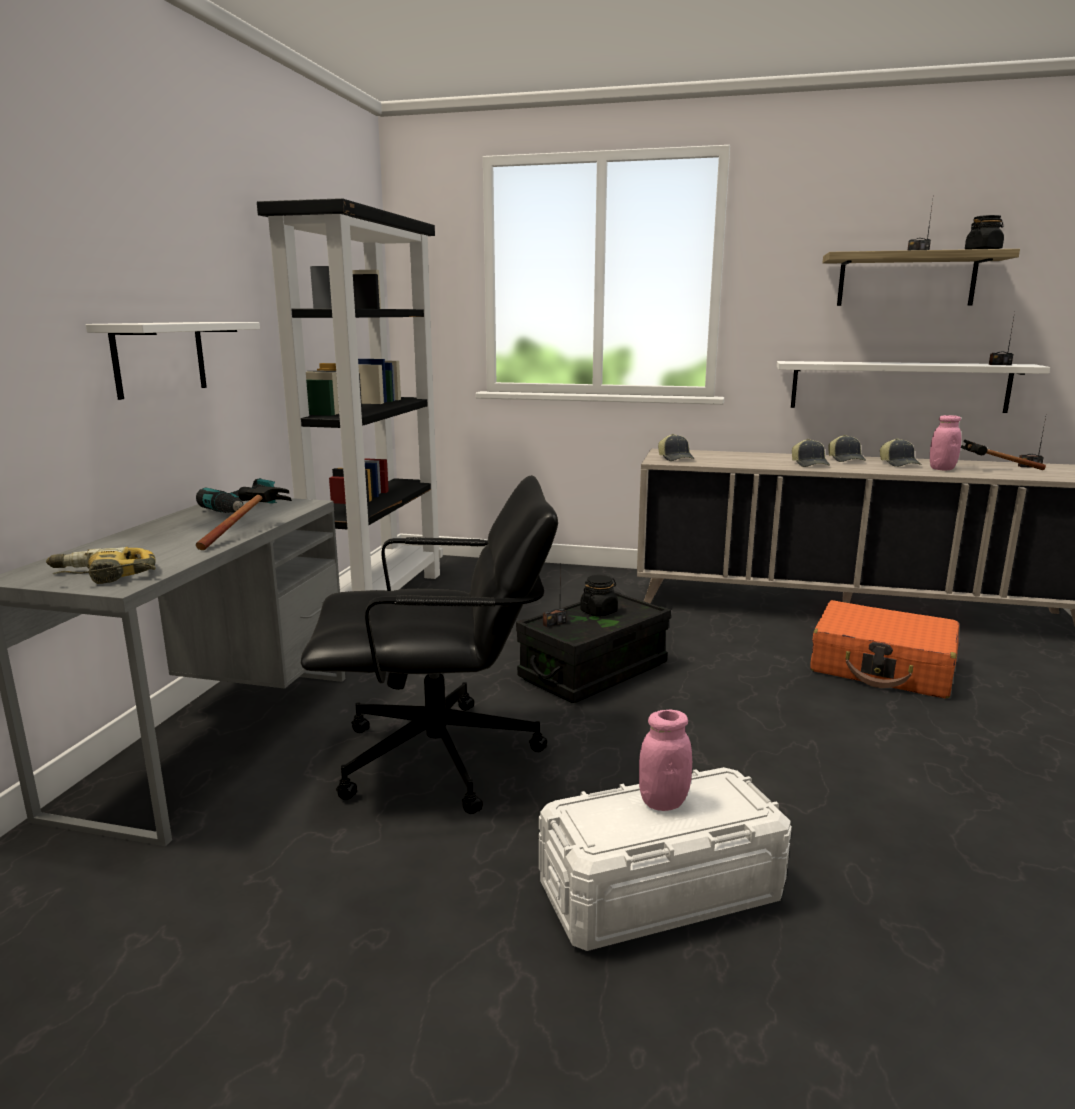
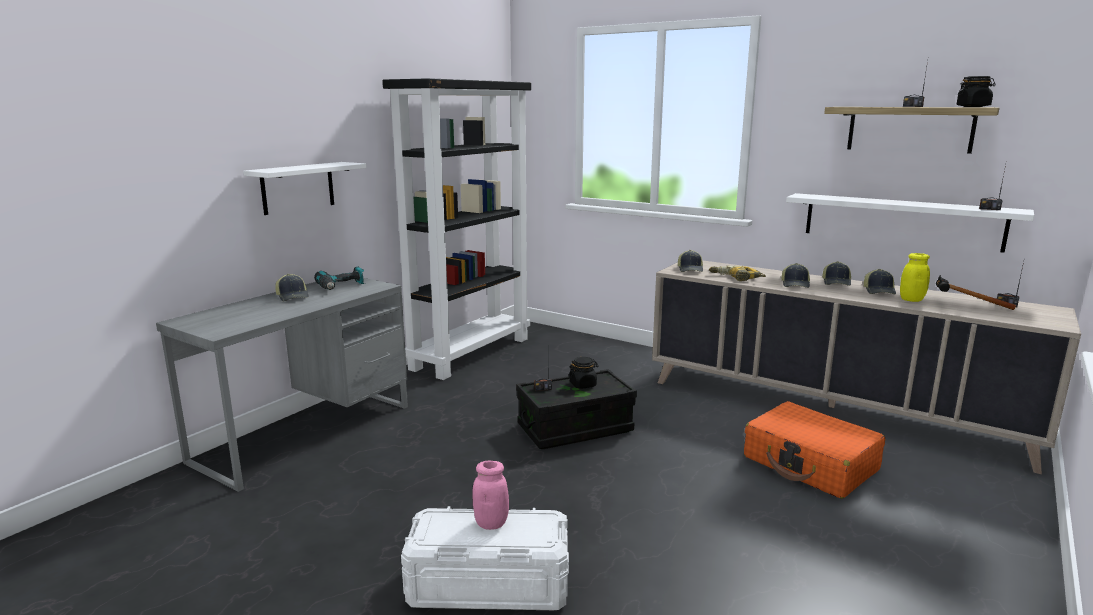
camera: 20 degrees right, 0 degrees up
(102, 576) = (218, 326): power drill -> power drill (736, 278)
(182, 527) = (293, 296): none -> cap
(247, 531) = (324, 303): hammer -> none
(441, 759) = (424, 471): black office chair -> none
(942, 469) = (911, 299): pink jar -> yellow jar

